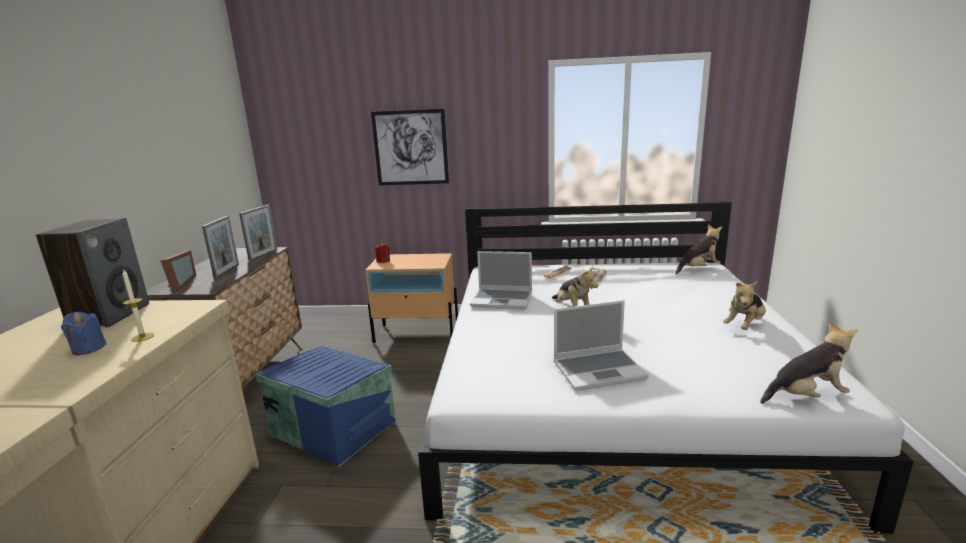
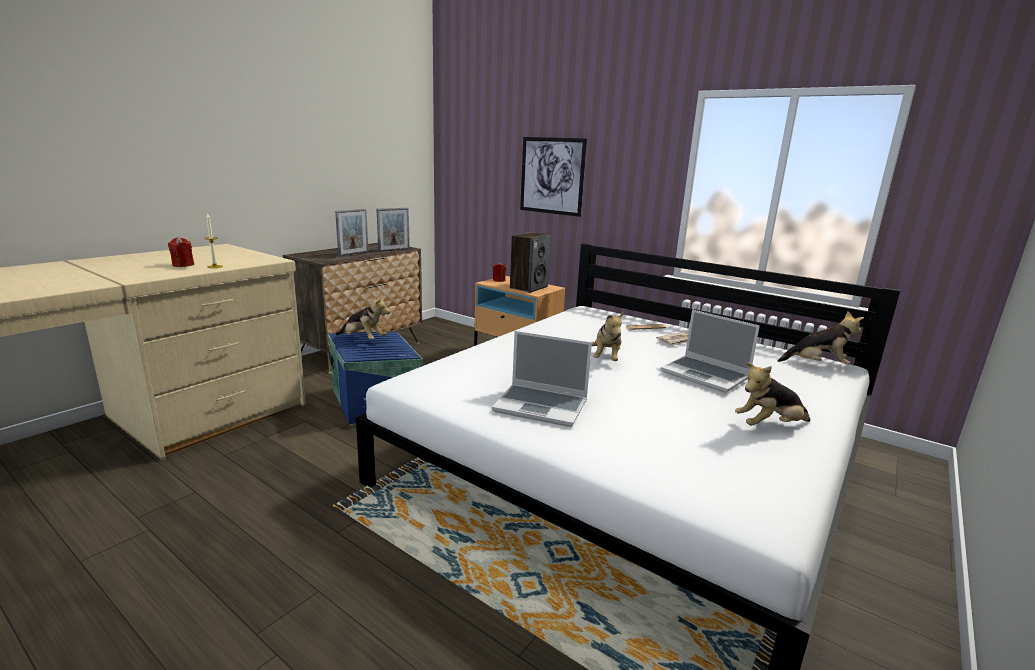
camera: 30 degrees right, 0 degrees up
(88, 348) = (183, 265): blue candle -> red candle
(110, 315) = (226, 253): speaker -> speaker (528, 287)
(178, 285) = (313, 255): picture frame -> none
(503, 300) = (555, 333): laptop -> laptop (706, 375)
(805, 396) = (716, 502): plush toy -> plush toy (363, 339)

